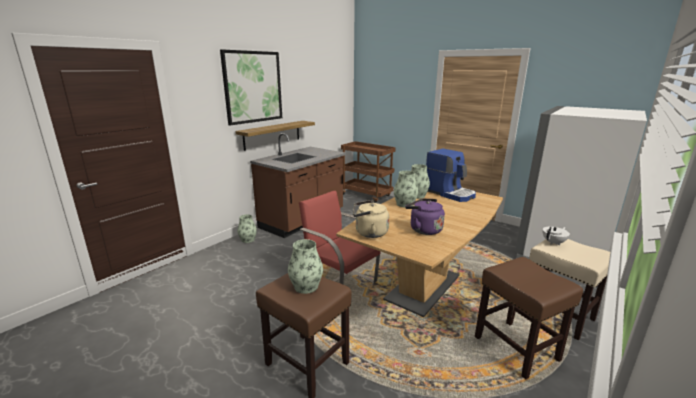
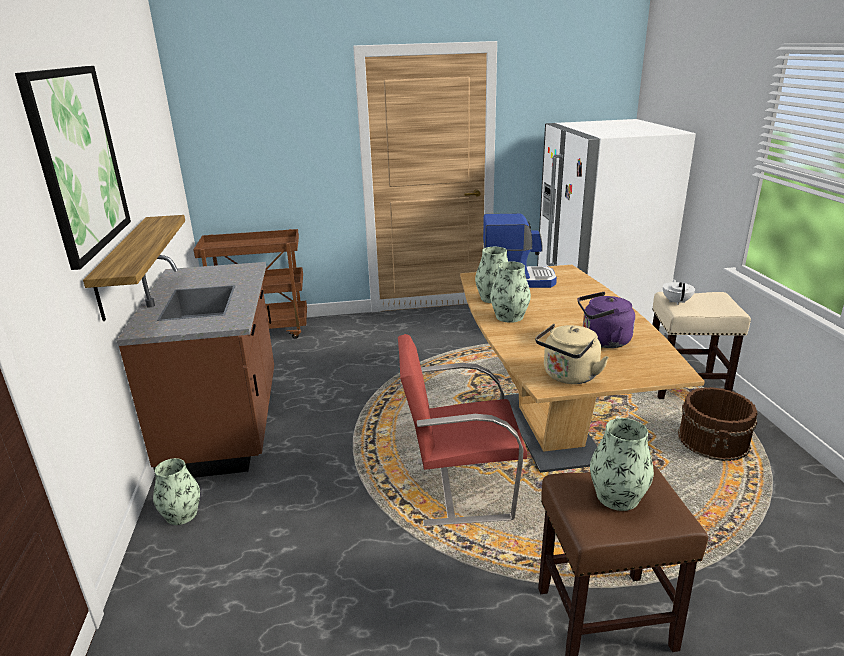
camera: 45 degrees left, 5 degrees up
(517, 349) = (713, 441): brown stool -> brown bucket

